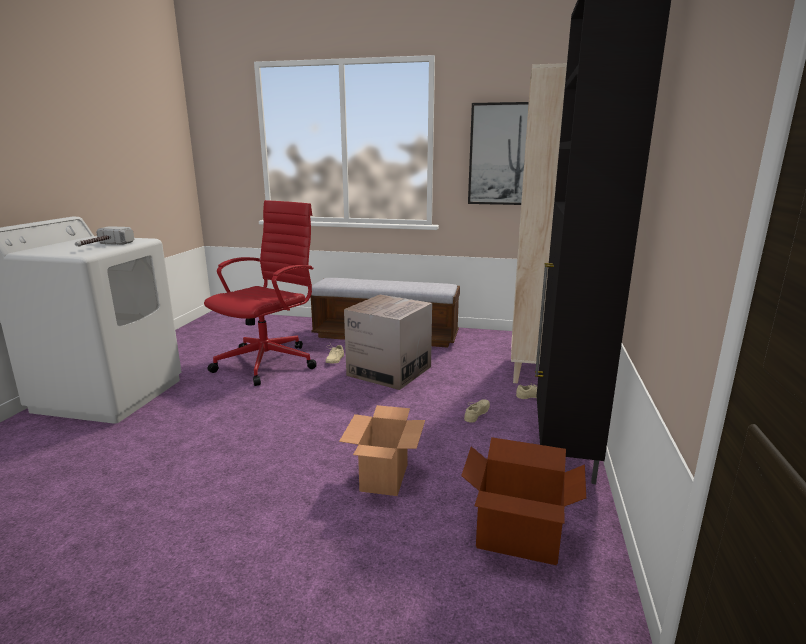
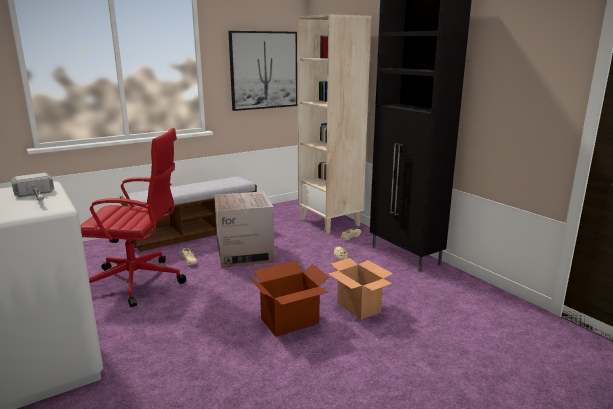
camera: 45 degrees left, 0 degrees up
(269, 362) = (138, 282): red office chair -> red office chair turned 105 degrees clockwise
(518, 537) = (453, 299): cardboard box -> cardboard box (290, 321)

